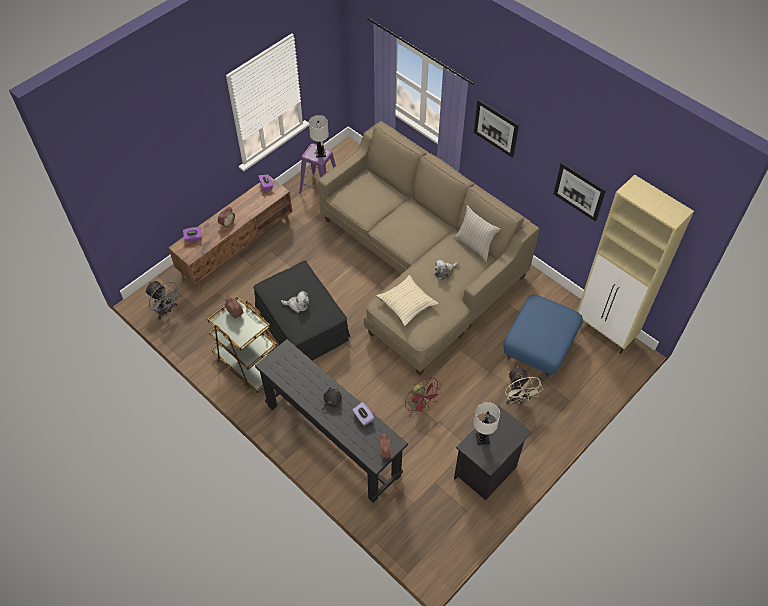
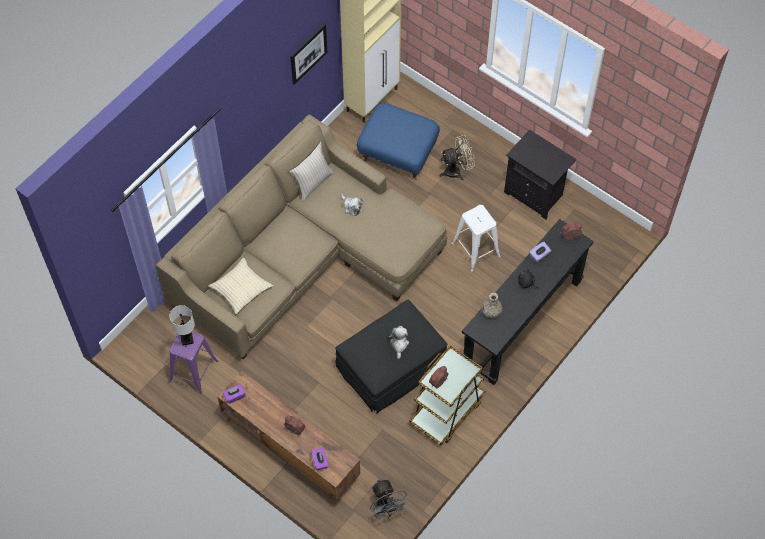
camera: 95 degrees left, 5 degrees up
(166, 311) = (386, 509): grey fan -> grey fan turned 120 degrees clockwise
(303, 366) = (491, 311): none -> vase
(407, 303) = (394, 238): beige pillow -> beige pillow (241, 289)
(420, 406) = (475, 250): red fan -> white stool
(482, 438) = (542, 165): white table lamp -> none
(496, 128) = (236, 114): picture -> none

